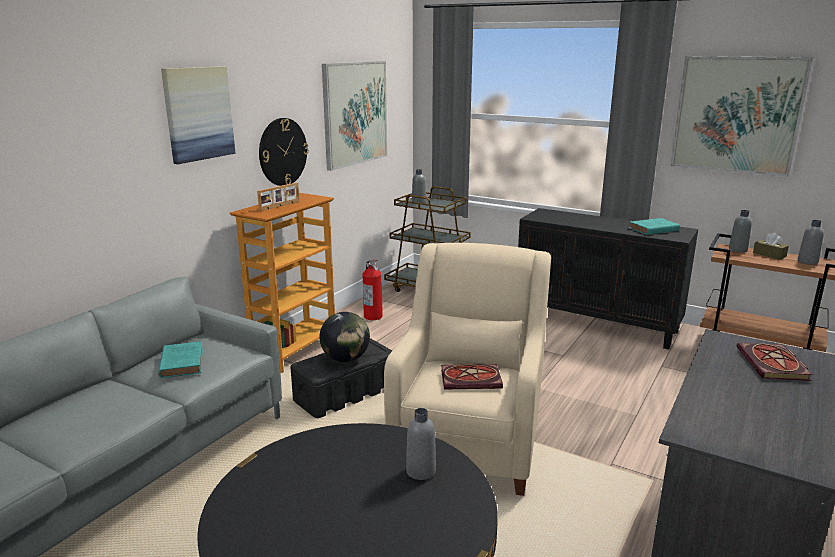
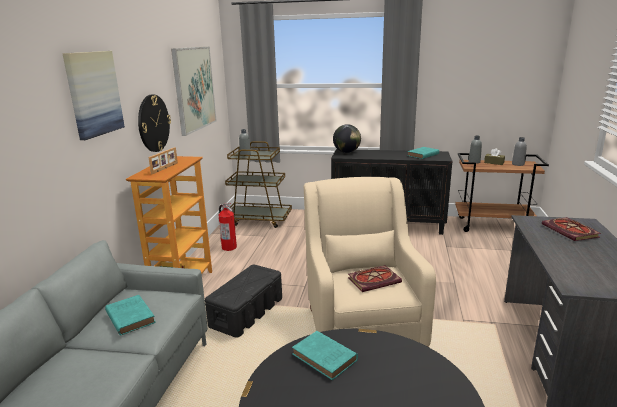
camera: 20 degrees left, 0 degrees up
(345, 359) = (247, 284): globe -> globe (346, 152)
(350, 451) = (325, 358): none -> turquoise book
(421, 471) = (389, 359): grey bottle -> none
(737, 115) = (464, 73): picture -> none

